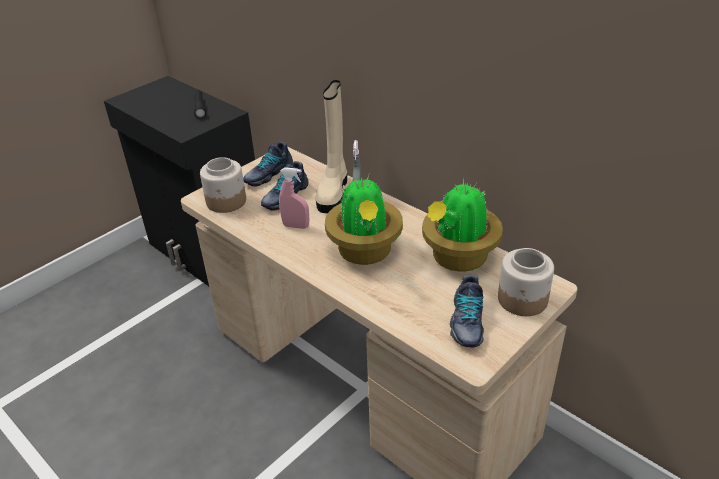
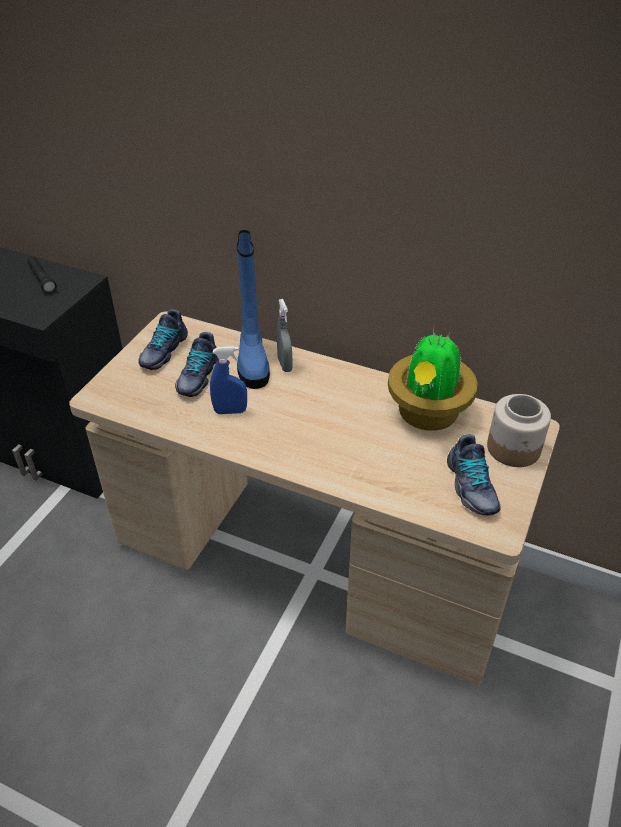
camera: 20 degrees left, 5 degrees up
(226, 201) = (130, 395): jar -> none
(296, 226) = (230, 411): pink spray bottle -> blue spray bottle
(333, 192) = (252, 360): beige boot -> blue boot
(365, 252) = (325, 427): potted plant -> none

